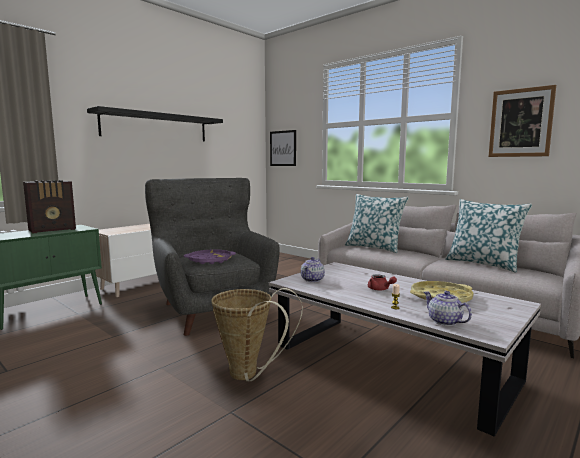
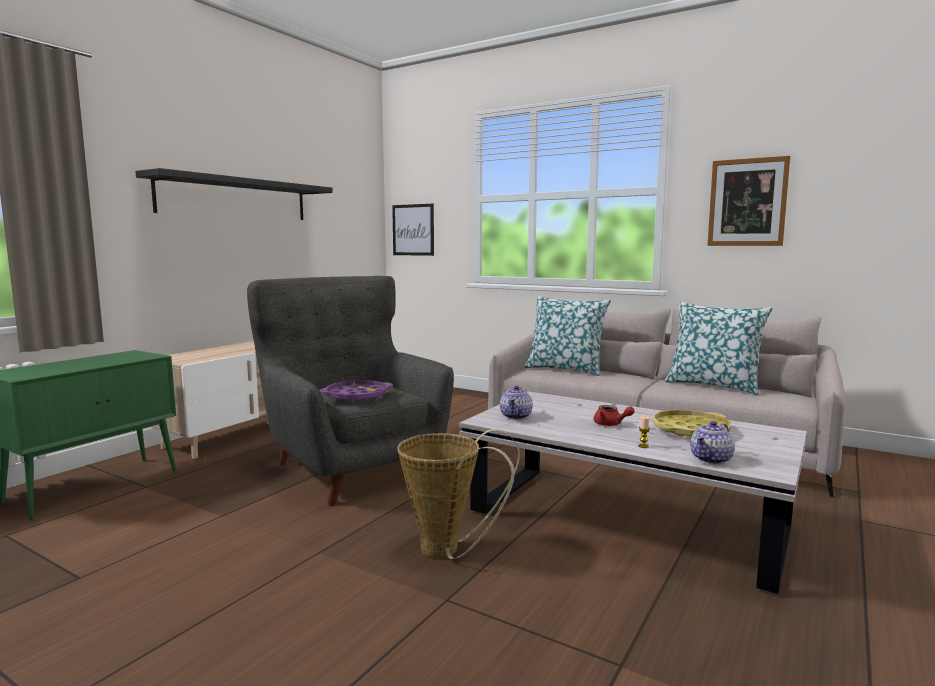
camera: 10 degrees left, 0 degrees up
(53, 230) = (99, 359): radio -> none
(445, 322) = (712, 459): teapot -> teapot turned 90 degrees counterclockwise

